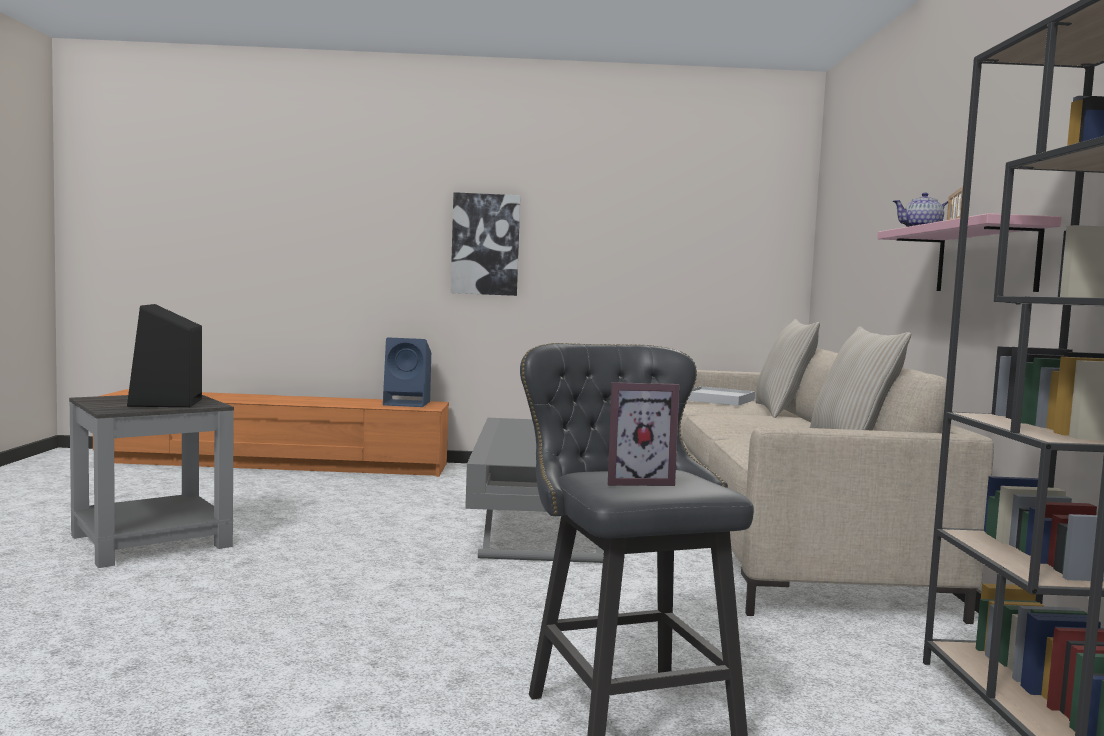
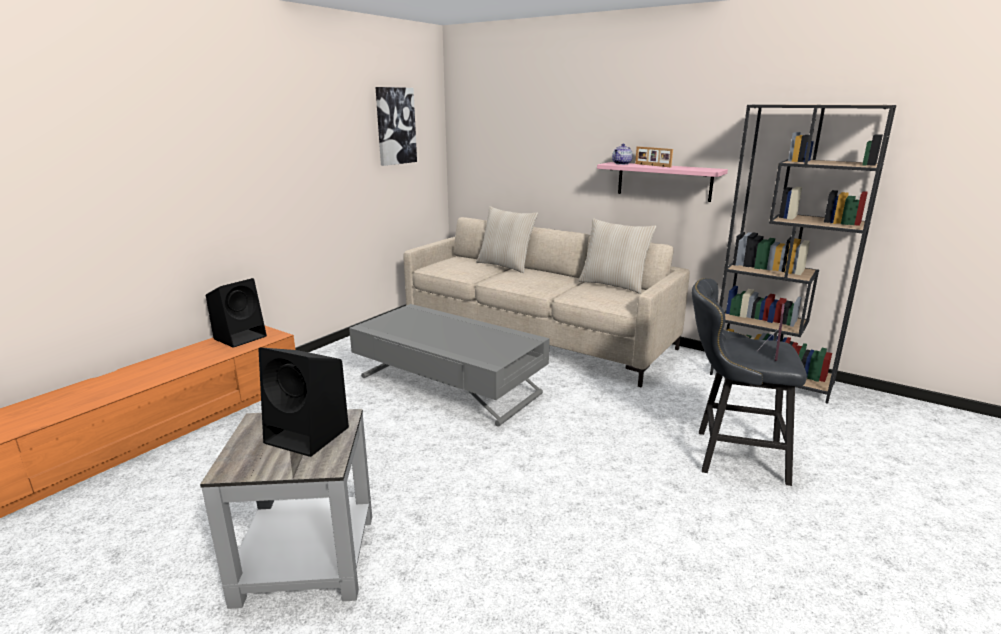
camera: 55 degrees left, 15 degrees up
(408, 403) = (241, 337): blue speaker -> black speaker
(485, 244) = (259, 179): picture -> picture (395, 126)
(718, 400) = (457, 266): white tray -> none

